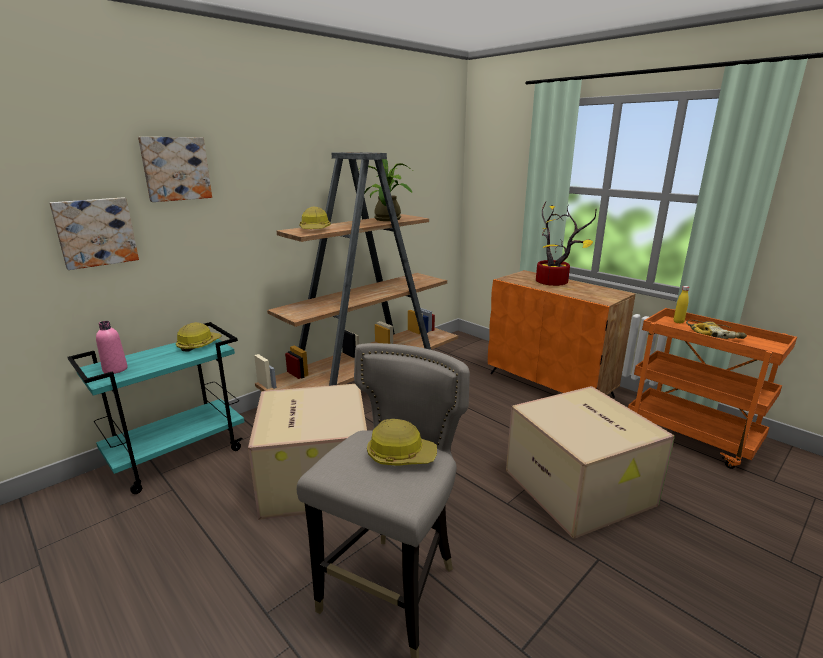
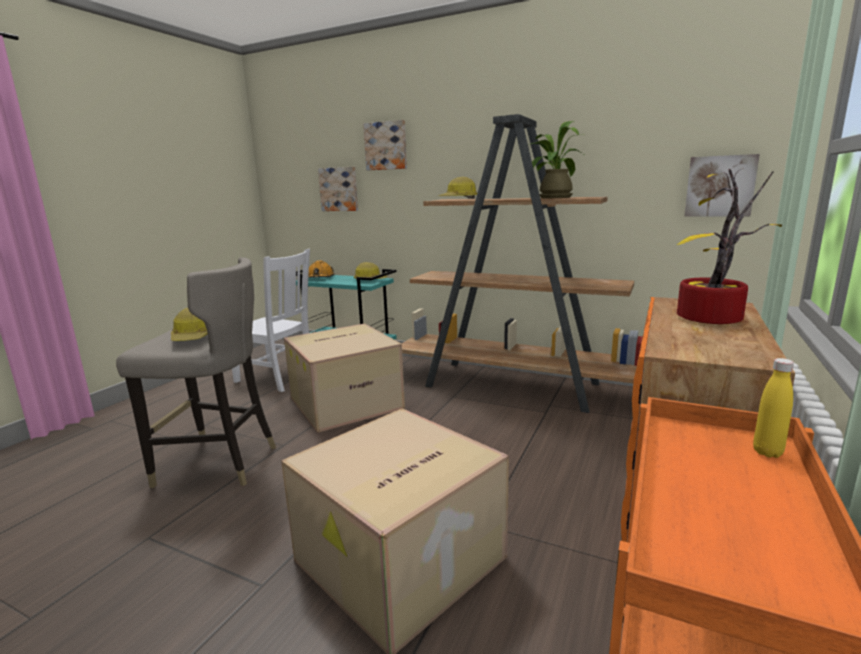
camera: 70 degrees right, 5 degrees down
(115, 369) = (320, 278): pink bottle -> orange hard hat
(170, 527) = (278, 378): none -> white chair
(441, 201) = (720, 186): none -> picture
(714, 334) = (742, 498): power drill -> none

